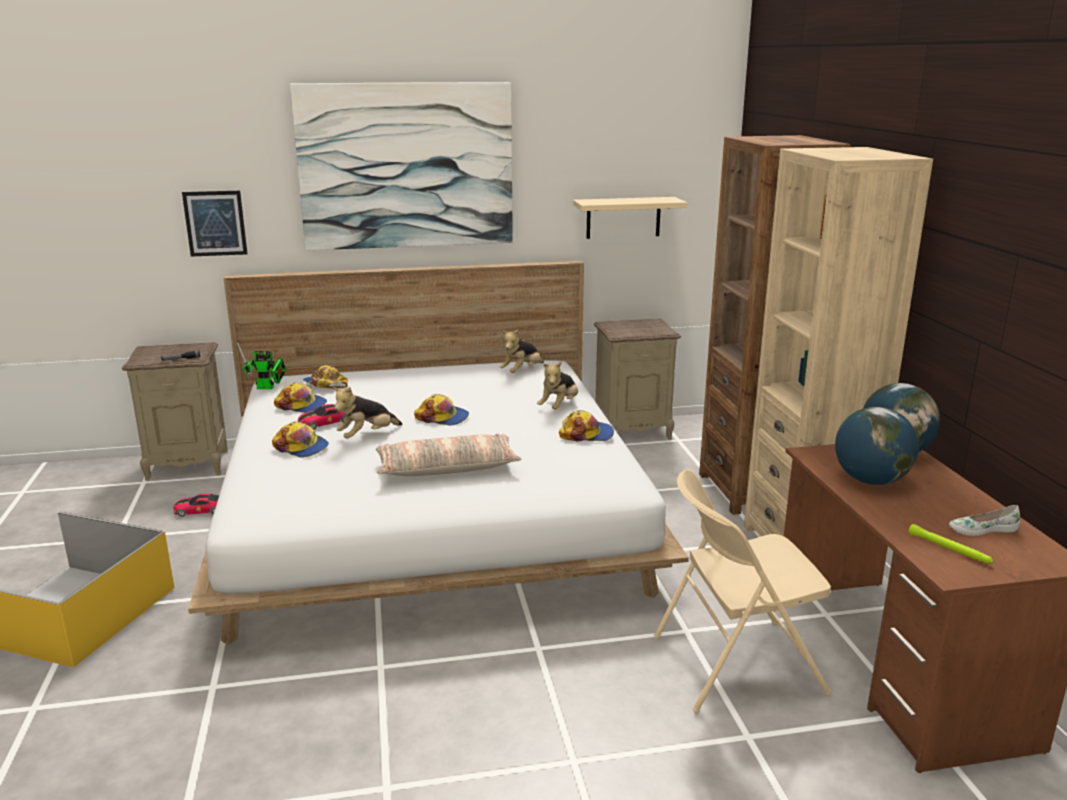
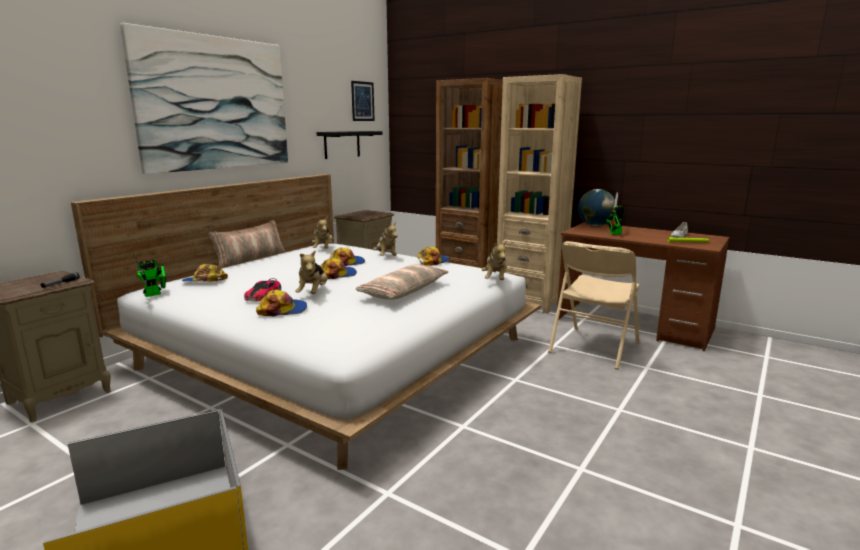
camera: 45 degrees left, 5 degrees down
(201, 510) = (142, 416): toy car -> none
(215, 223) = (54, 151): picture -> picture (362, 101)
(301, 405) = (217, 294): cap -> cap (347, 263)
(428, 364) = (250, 259): none -> pillow
(591, 493) = (495, 280): none -> plush toy
(623, 217) = (342, 144): beige shelf -> black shelf
(870, 481) = (614, 233): globe -> toy robot

